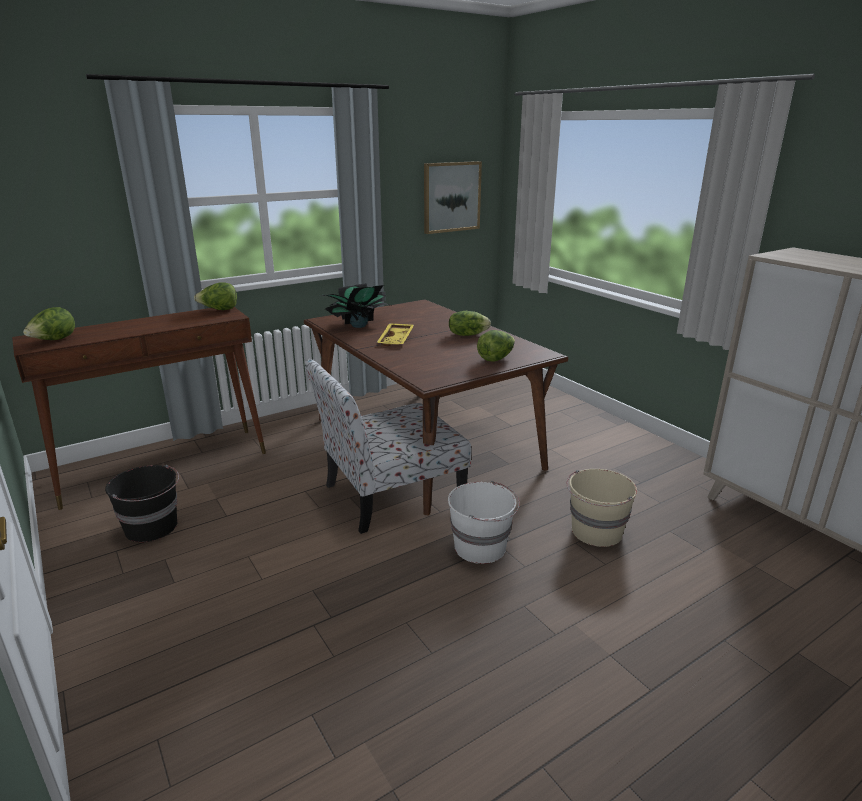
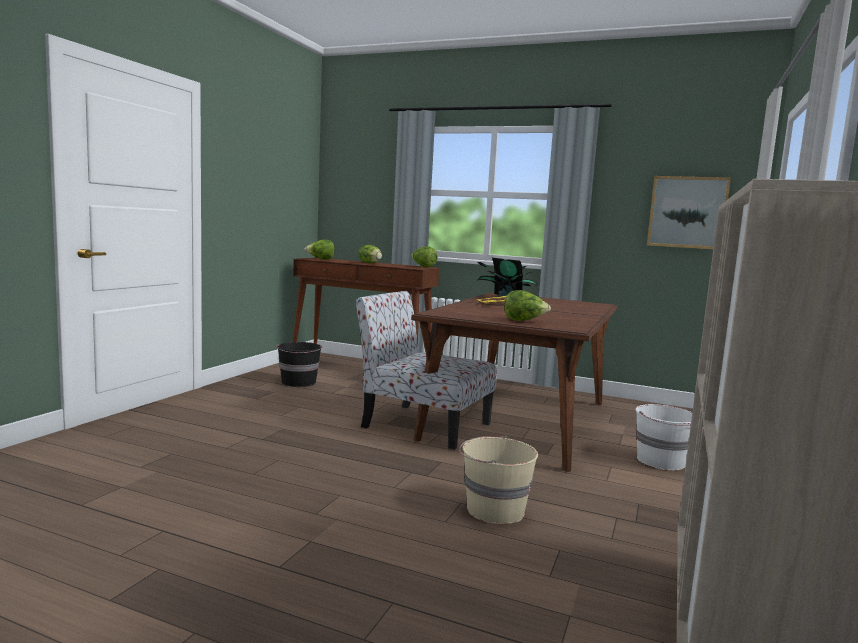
camera: 55 degrees right, 15 degrees down
(467, 334) = (560, 314): lettuce -> lettuce (370, 263)
(481, 547) = (398, 466): white bucket -> white bucket (661, 461)

